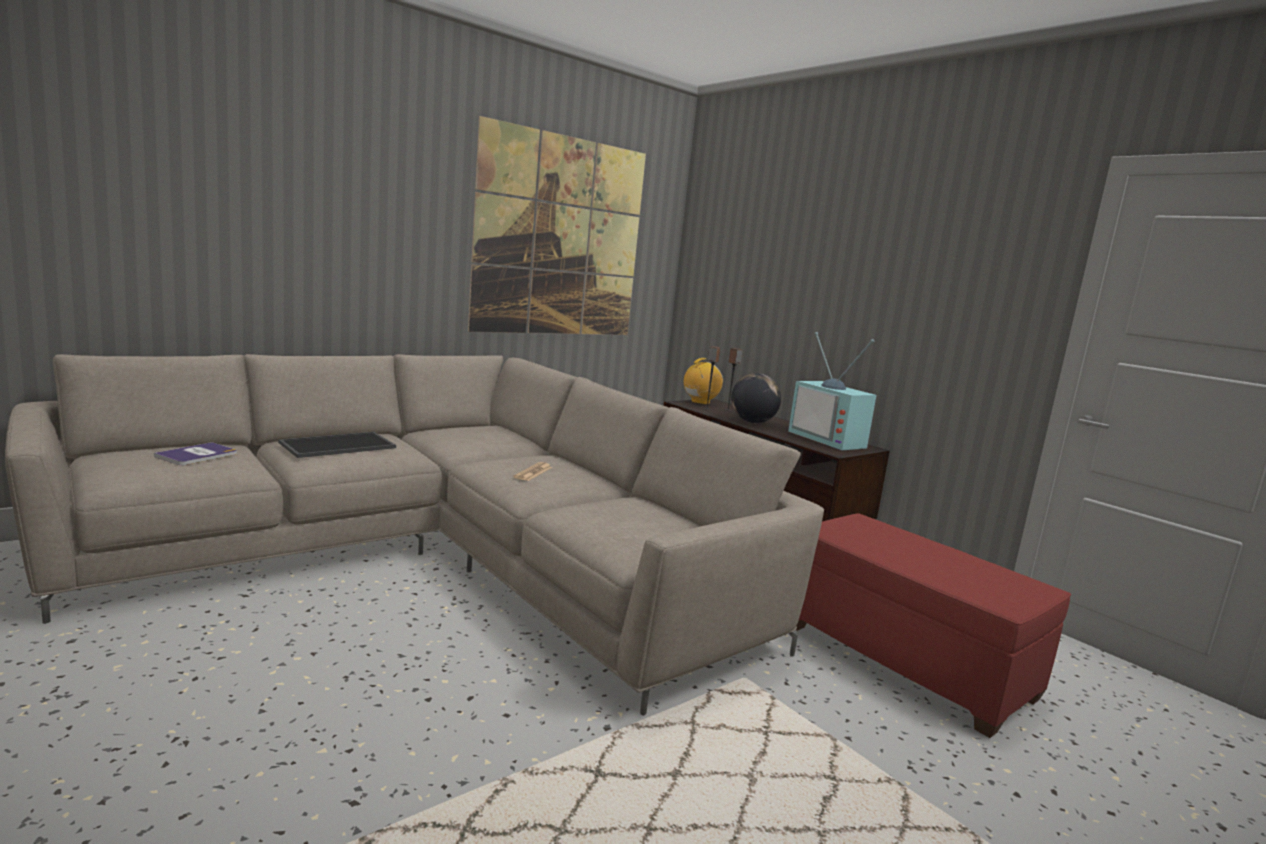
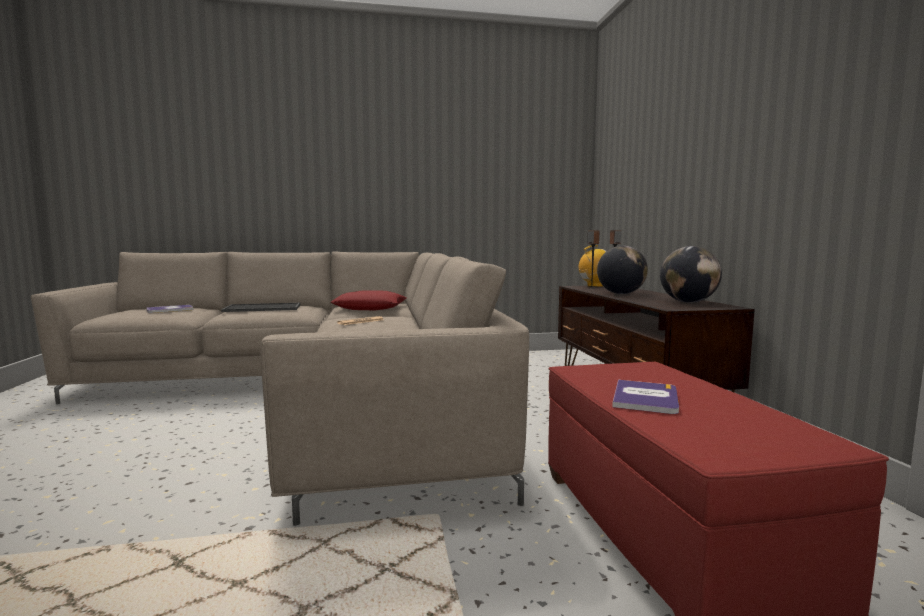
camera: 30 degrees right, 5 degrees down
(479, 439) = (370, 308): none -> red pillow
(561, 237) = (474, 161): picture -> none
(830, 439) = (688, 302): television -> globe
(909, 559) = (645, 398): none -> book

